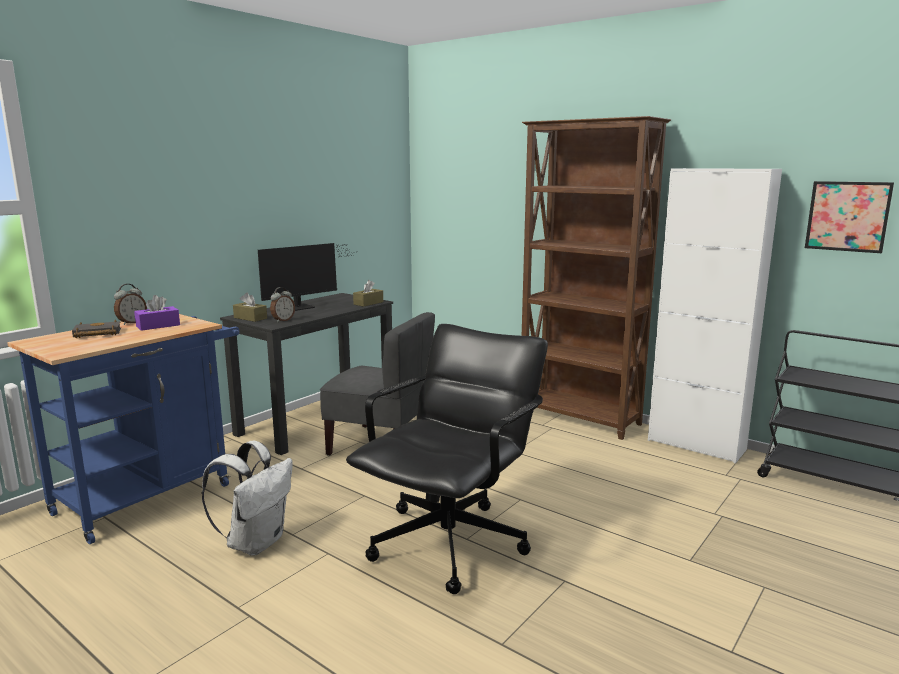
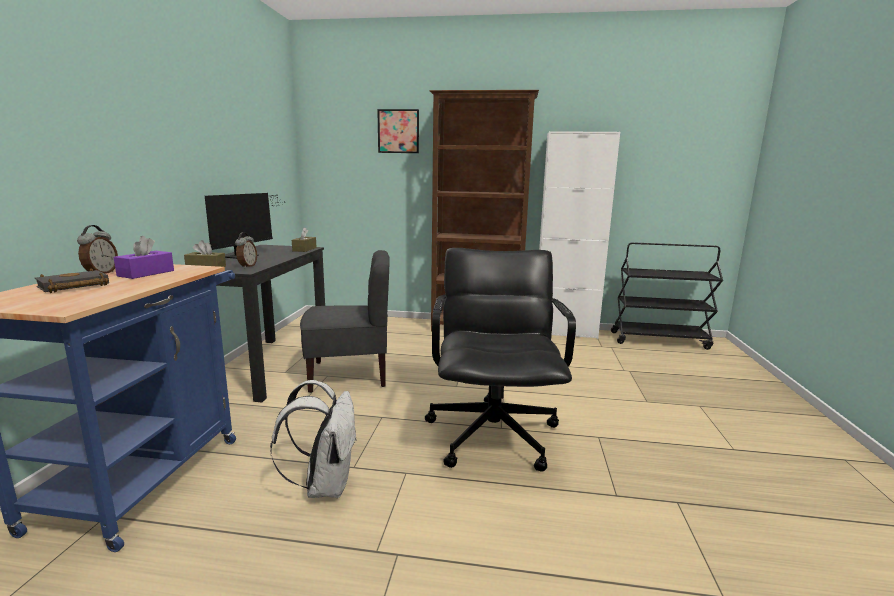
camera: 30 degrees left, 0 degrees up
(847, 216) = (654, 166): picture -> picture (398, 131)

